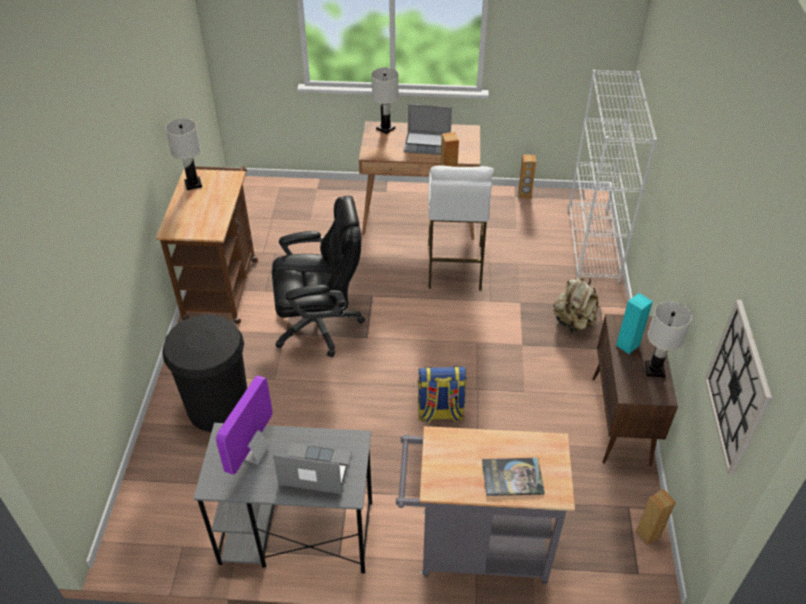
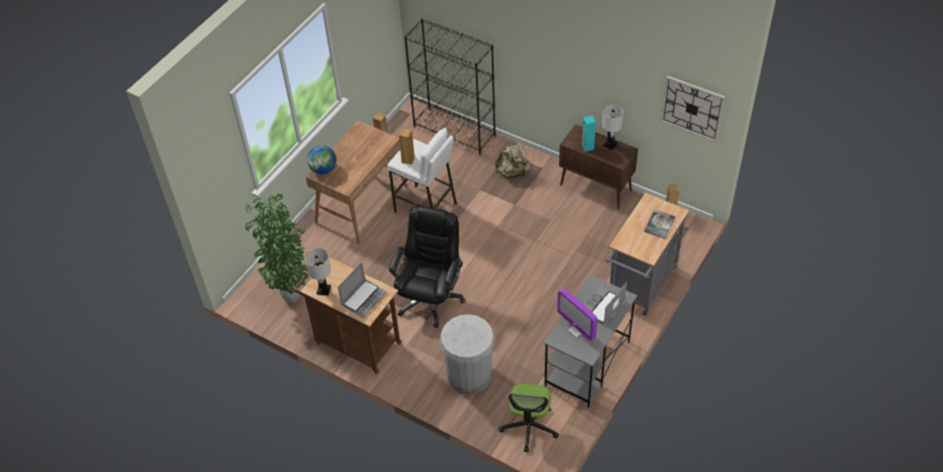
camera: 60 degrees left, 5 degrees up
(159, 504) = (529, 427): none -> office chair
(218, 407) = (469, 375): black trash can -> white trash can
(261, 213) = (290, 294): none -> potted plant
(385, 128) = (323, 169): white table lamp -> globe
(428, 144) = (359, 154): laptop -> laptop (363, 298)
(440, 412) = (542, 265): backpack -> none
(593, 245) = (455, 131): white bookcase -> black bookcase

